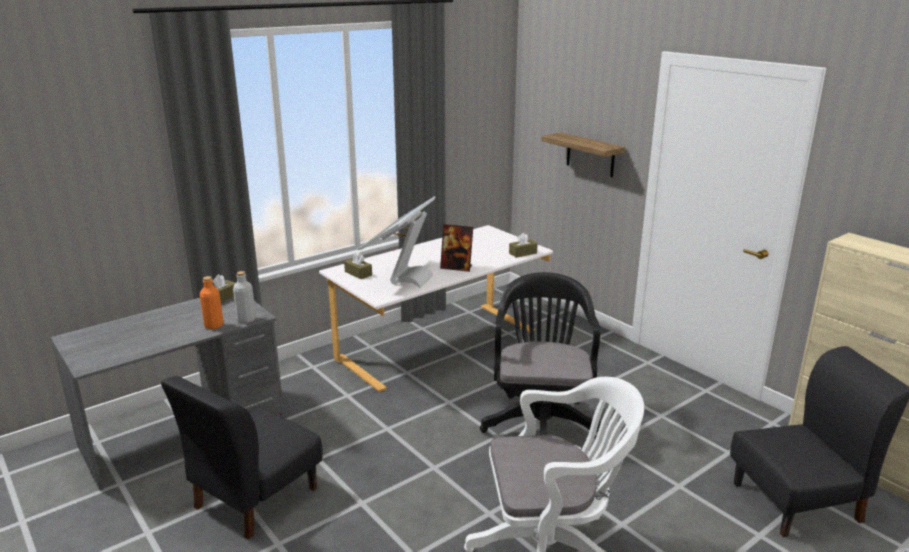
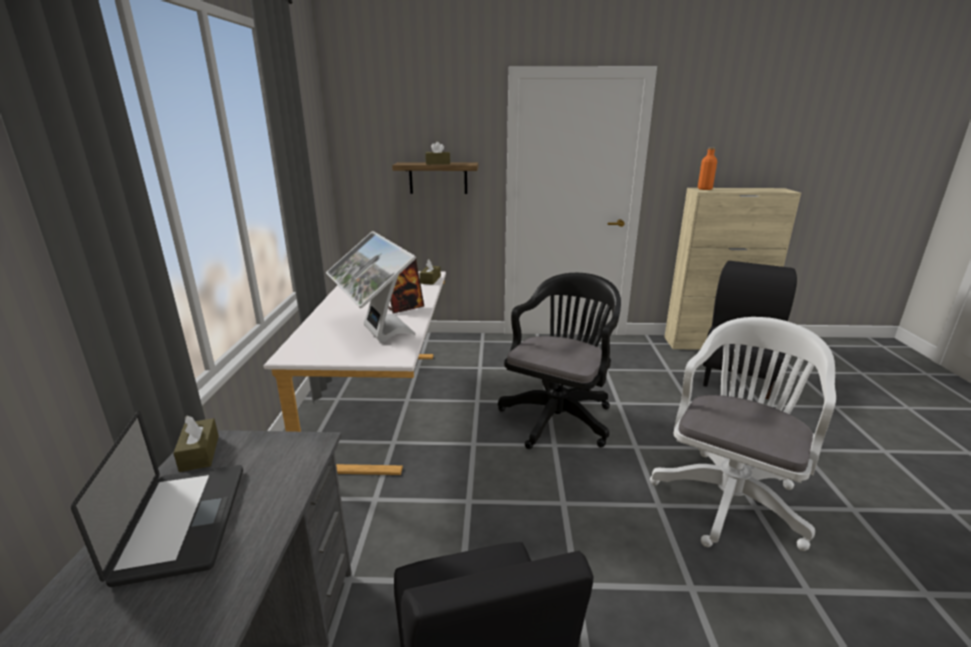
camera: 50 degrees left, 0 degrees up
(178, 319) = (183, 522): none -> laptop
(214, 325) = (273, 491): orange bottle -> orange bottle (704, 189)
(246, 319) = (306, 456): grey bottle -> none
(358, 273) = (321, 348): brown tissue box -> brown tissue box (438, 163)
(541, 422) = (559, 416): black office chair -> black office chair turned 75 degrees clockwise

